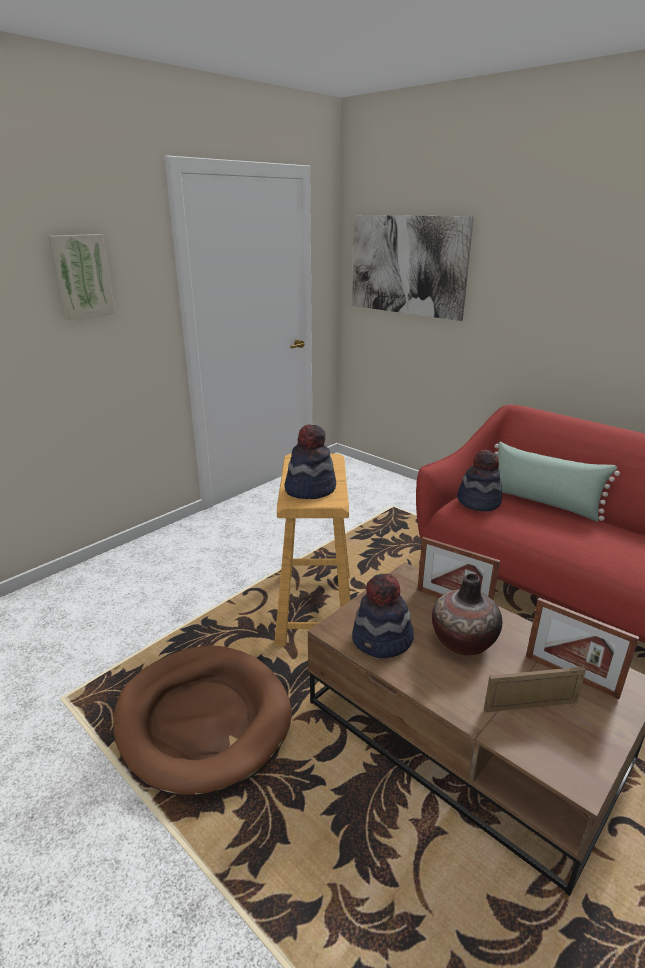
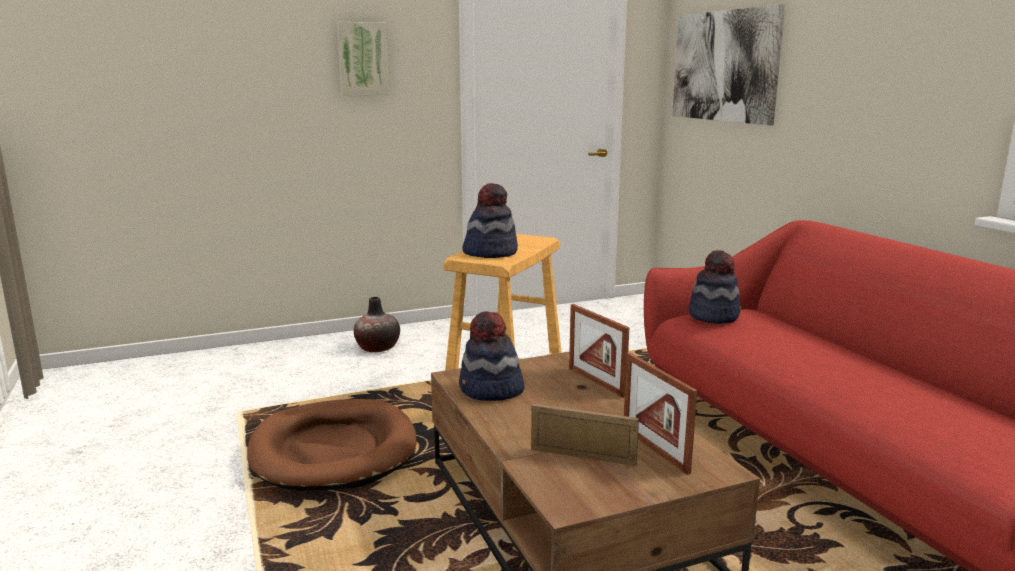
camera: 25 degrees right, 10 degrees down
(463, 641) = (570, 406): vase -> vase (377, 348)
(541, 502) = (796, 328): green pillow -> none

